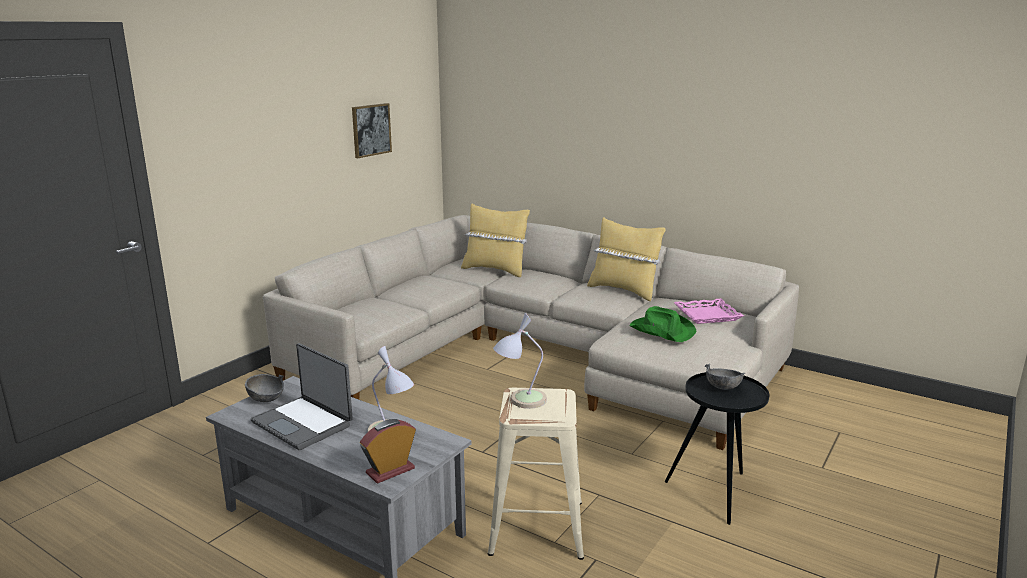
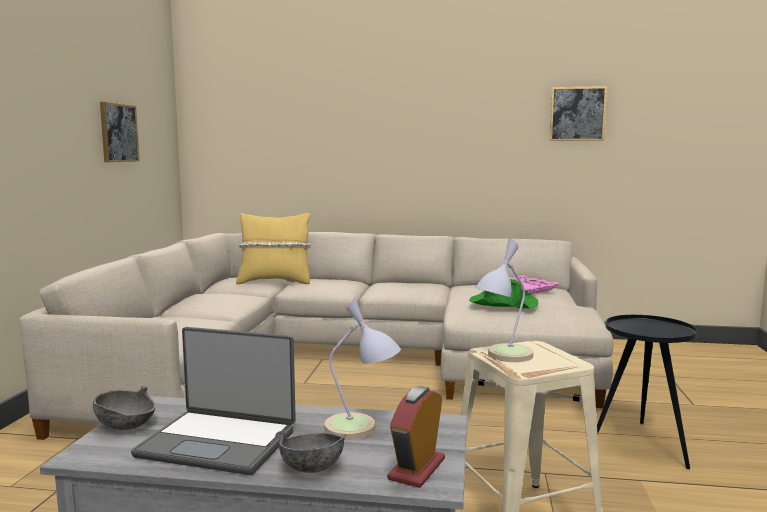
camera: 25 degrees left, 10 degrees down
(624, 290) = (421, 283): yellow pillow -> none
(723, 387) = (640, 326): grey bowl -> grey bowl (312, 468)
(815, 127) = (577, 114): none -> picture

